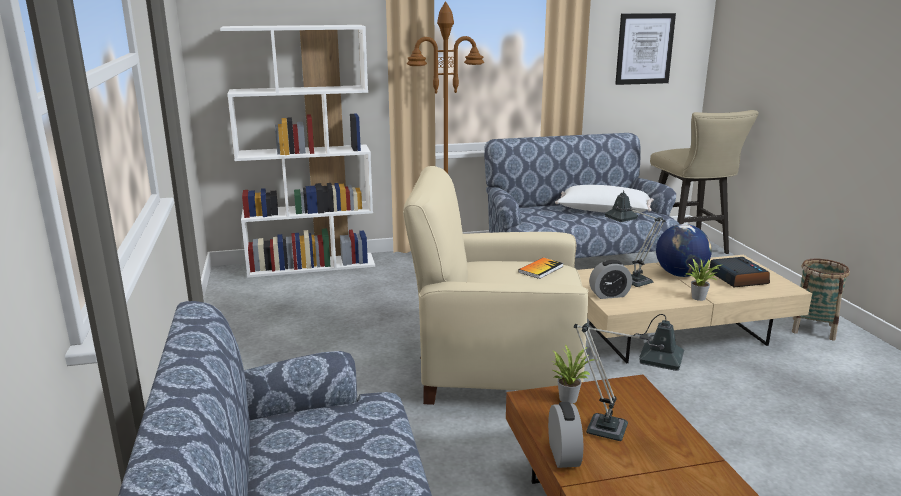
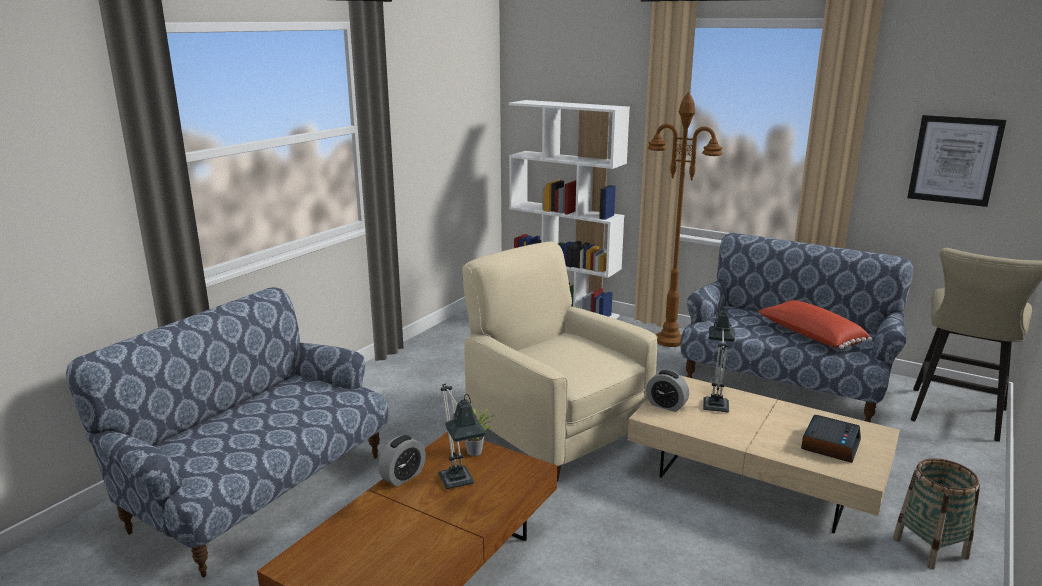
camera: 45 degrees right, 0 degrees up
(541, 269) = (596, 356): book -> none
(603, 212) = (810, 337): white pillow -> red pillow
(680, 274) = (775, 418): globe -> none
(700, 298) = (744, 442): potted plant -> none

